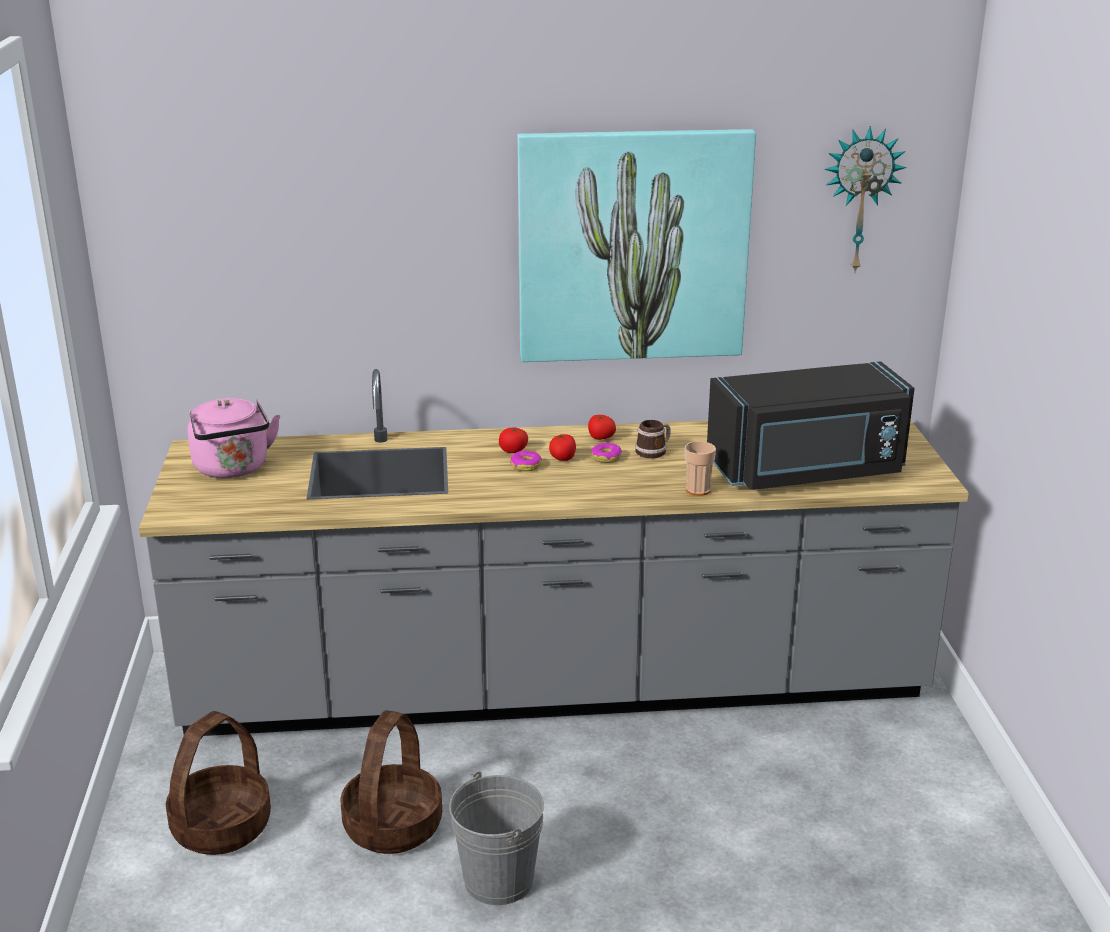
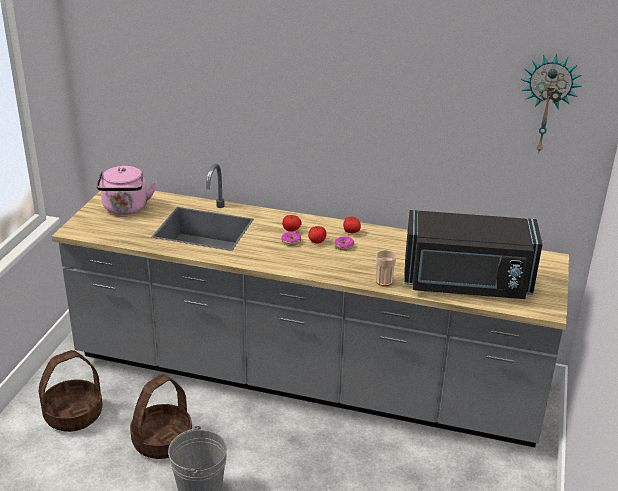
camera: 20 degrees right, 5 degrees up
(632, 246) = (386, 111): picture -> none
(654, 451) = (377, 248): mug -> none

